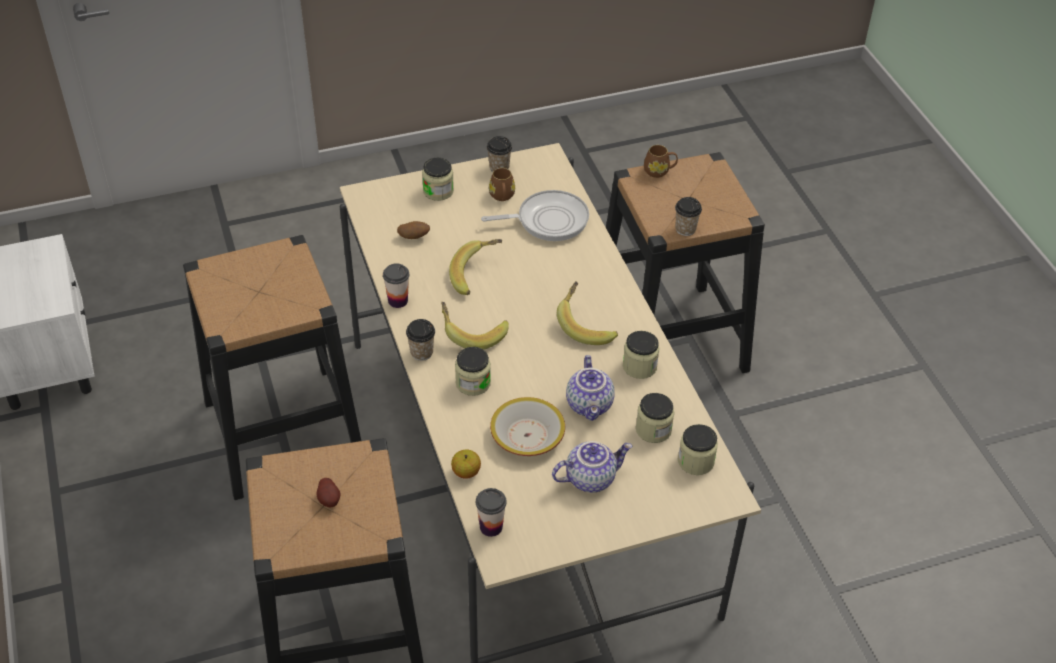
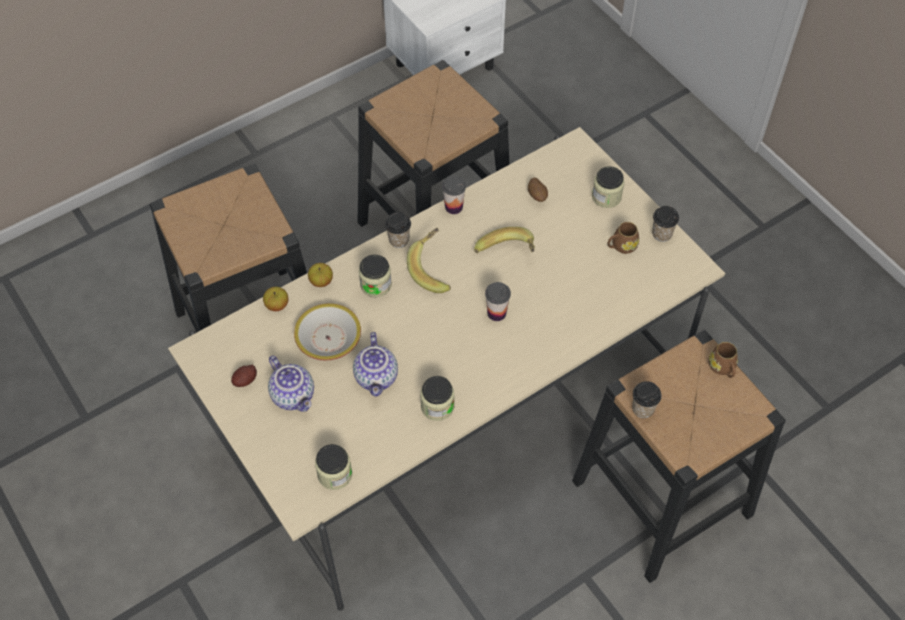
camera: 75 degrees right, 10 degrees up
(329, 499) = (228, 225): potato -> potato (245, 380)
(449, 427) = (321, 281): none -> apple
(491, 527) = (225, 336): cup -> cup (496, 313)
(548, 220) = (604, 290): frying pan -> none
(586, 325) = (475, 353): banana -> none
(590, 405) = (377, 377): teapot -> teapot turned 75 degrees counterclockwise
(653, 429) = (363, 433): jar -> none

